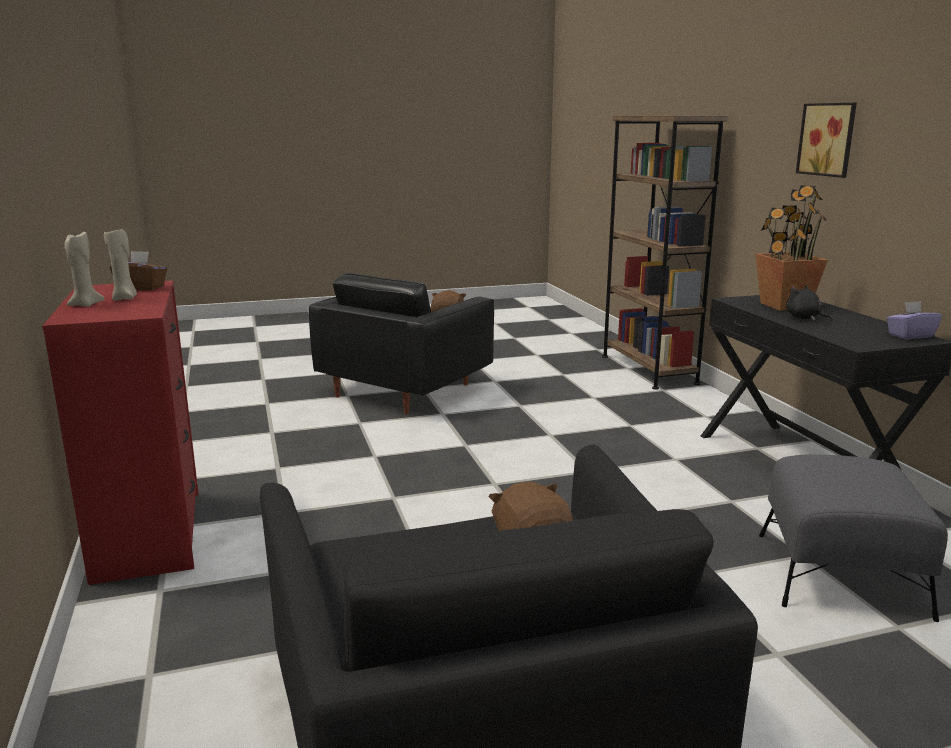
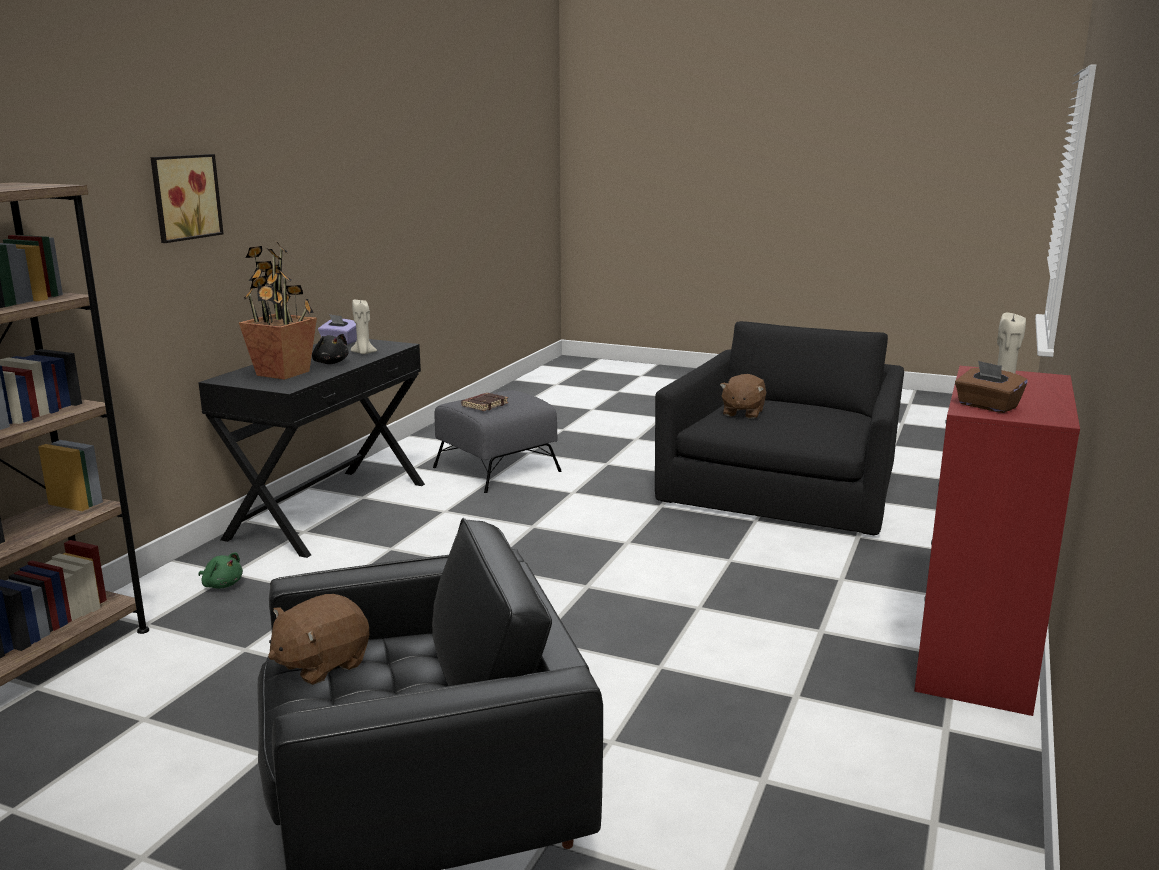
camera: 140 degrees left, 0 degrees up
(85, 305) = (1043, 391): beige candle -> beige candle (363, 353)
(690, 410) = (222, 585): none -> green plush toy
(804, 318) = (330, 363): black plush toy -> black plush toy turned 45 degrees counterclockwise
(834, 465) = (484, 405): none -> brown book

